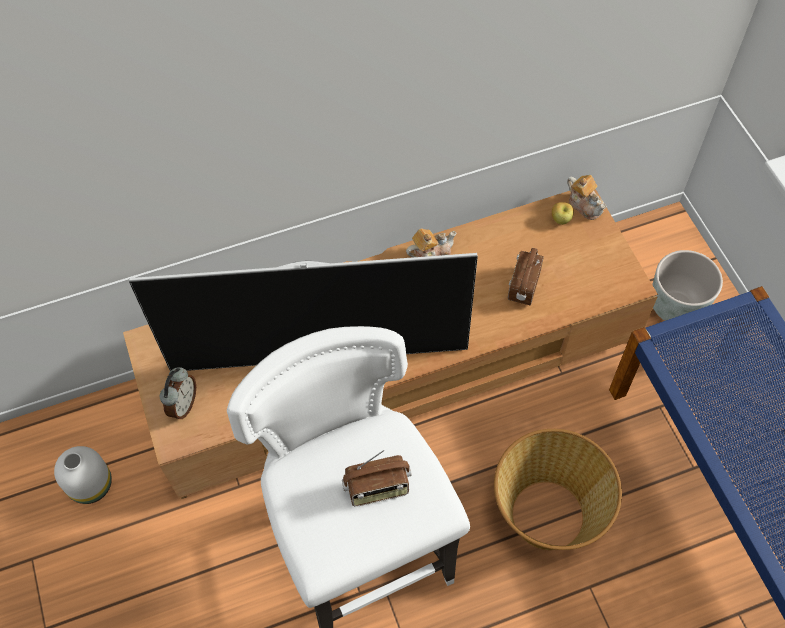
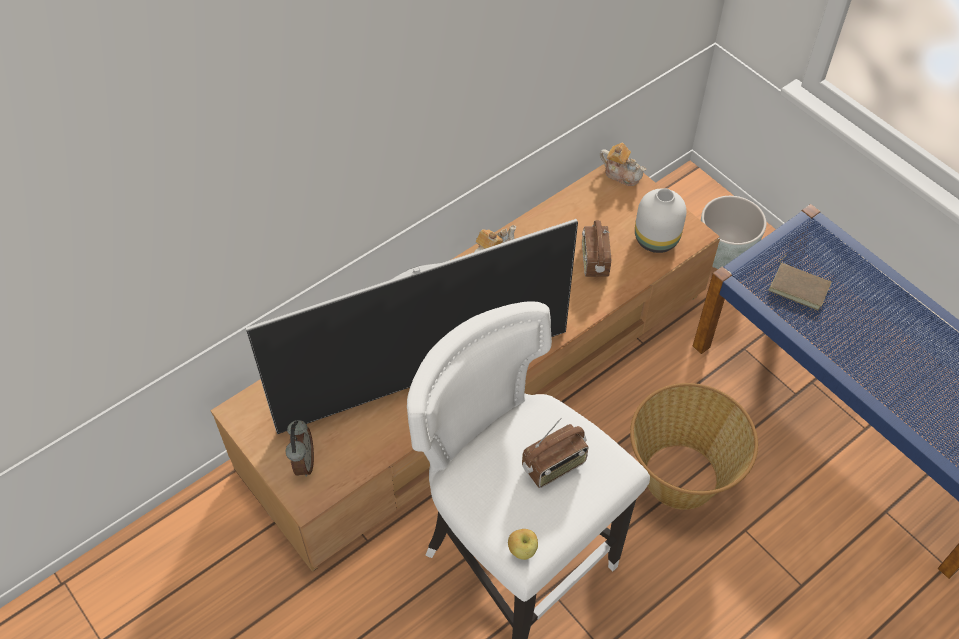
camera: 20 degrees left, 5 degrees down
(92, 486) = (211, 588): white vase -> white vase (657, 239)
(561, 220) = (605, 193): apple -> apple (522, 550)
(715, 370) = (800, 287): none -> brown book

